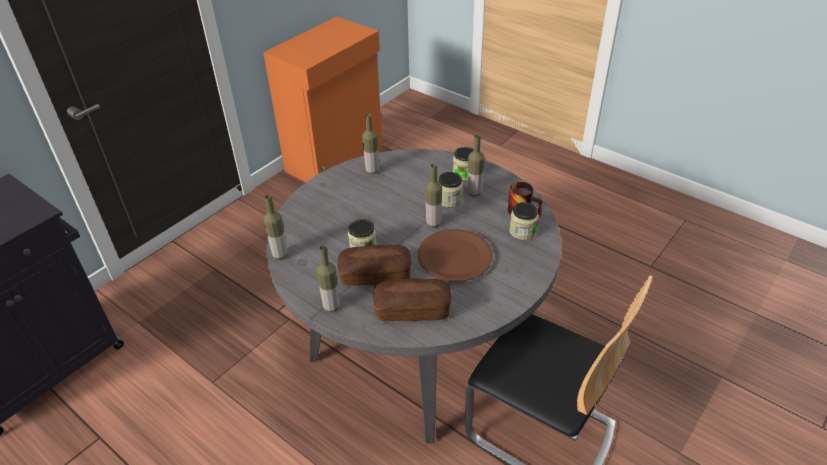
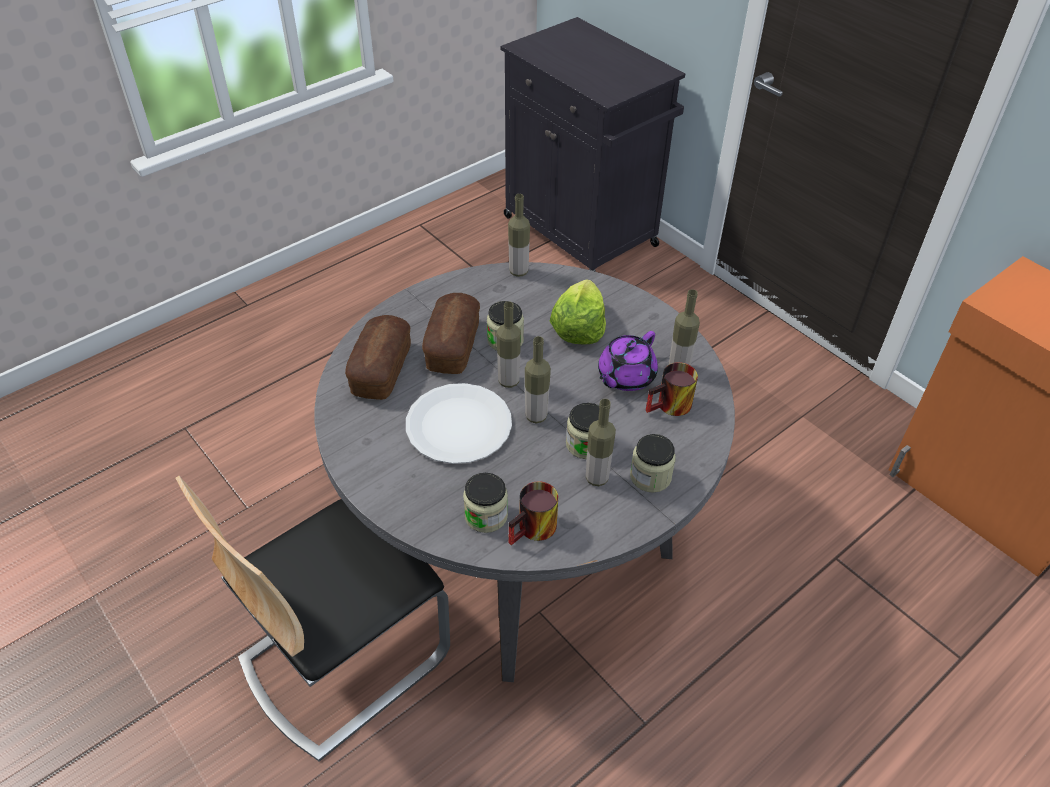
camera: 100 degrees right, 5 degrees up
(331, 306) = (417, 305): bottle -> bottle (508, 381)
(342, 216) = (578, 328): none -> lettuce
(385, 190) = (625, 377): none -> purple teapot
(407, 171) = (671, 407): none -> mug
(454, 257) = (458, 425): brown plate -> white plate

